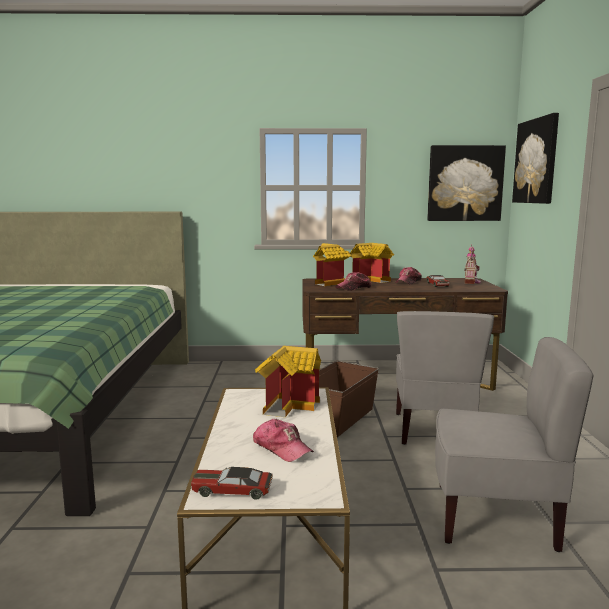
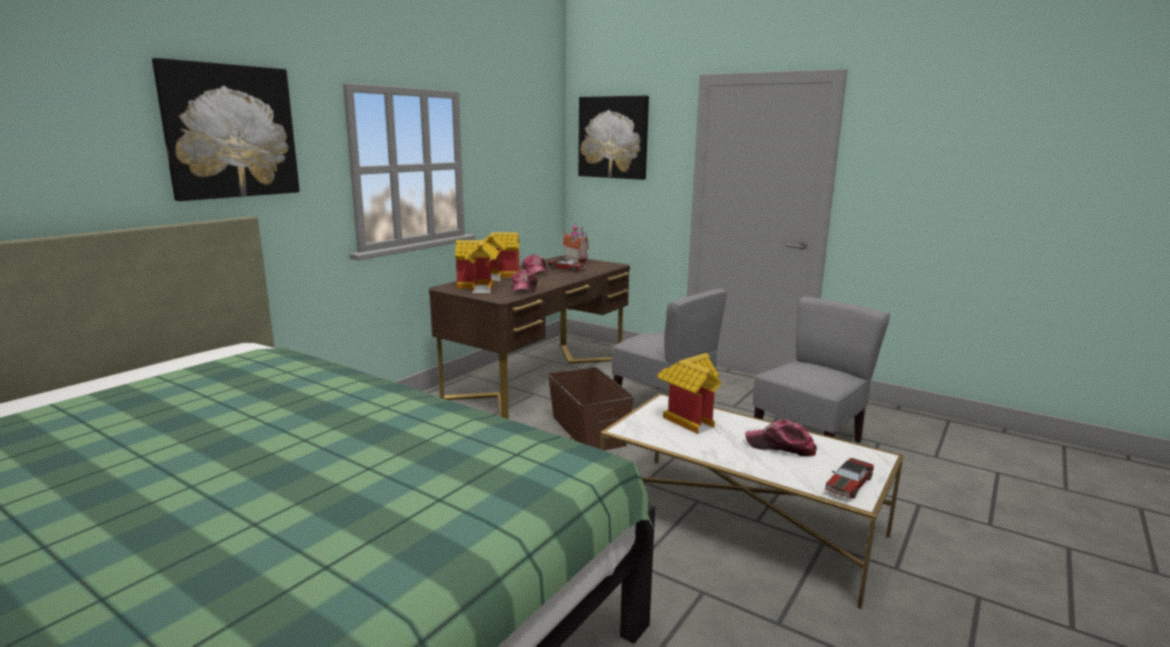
camera: 55 degrees left, 5 degrees up
(282, 448) = (780, 446): cap -> cap turned 150 degrees counterclockwise
(465, 183) = (536, 157): picture -> picture (230, 131)

